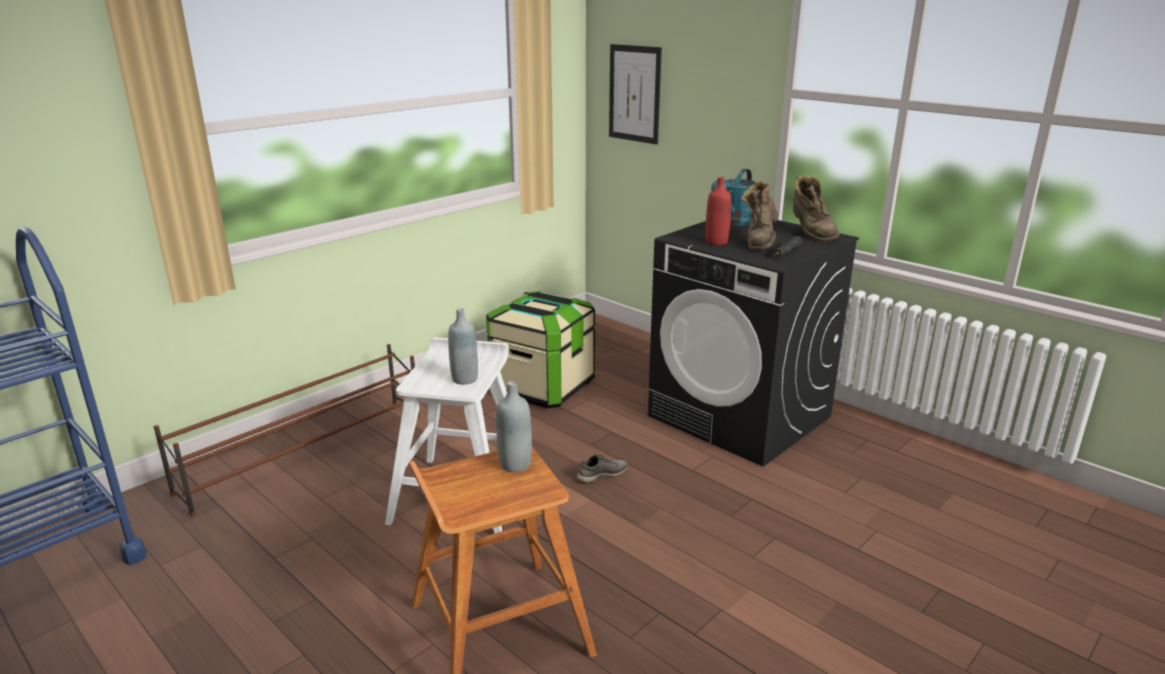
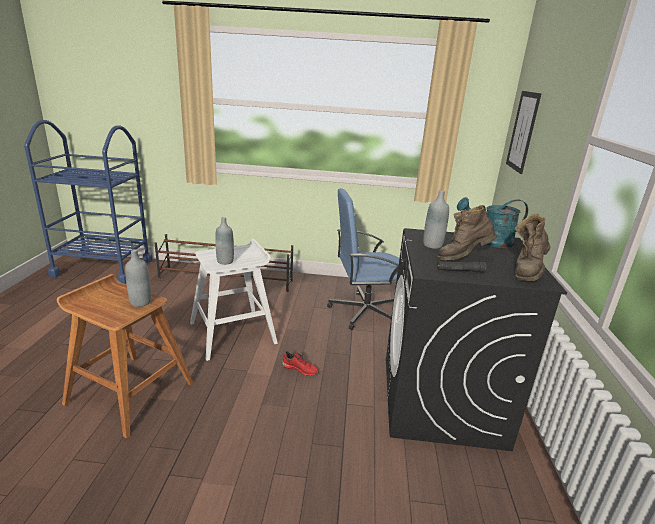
camera: 50 degrees right, 0 degrees up
(542, 387) = (364, 311): storage box -> blue office chair
(602, 474) = (300, 369): grey shoe -> red shoe
(716, 242) = (432, 245): red bottle -> grey bottle

